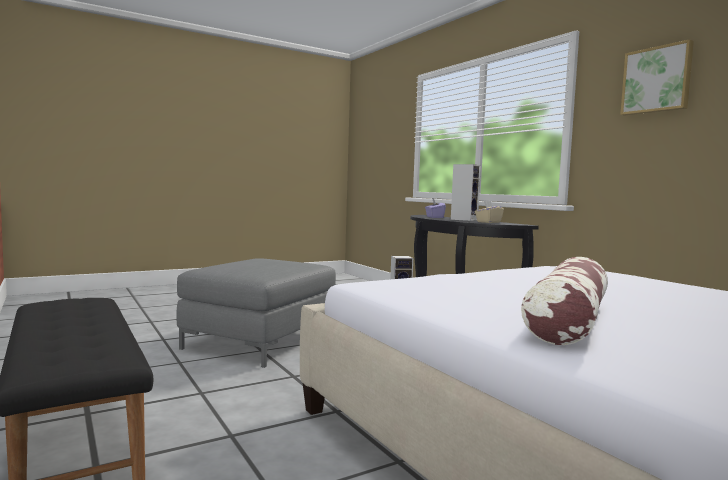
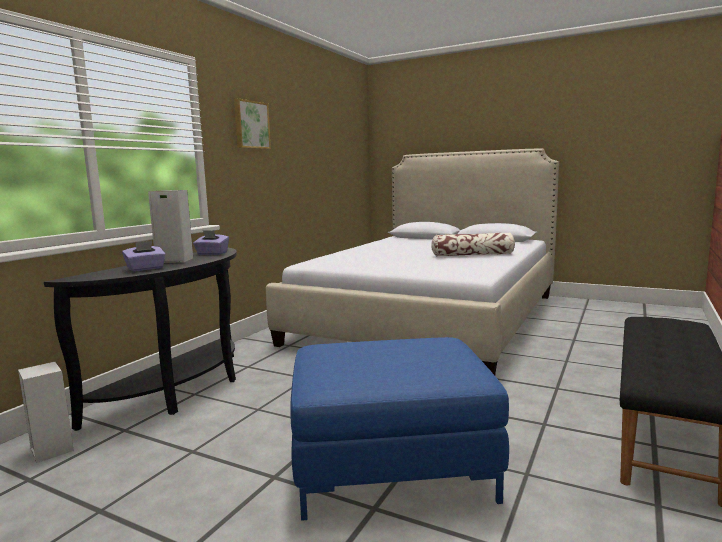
camera: 120 degrees left, 5 degrees up
(260, 340) = (391, 465): grey ottoman -> blue ottoman
(488, 222) = (212, 253): beige tissue box -> purple tissue box

